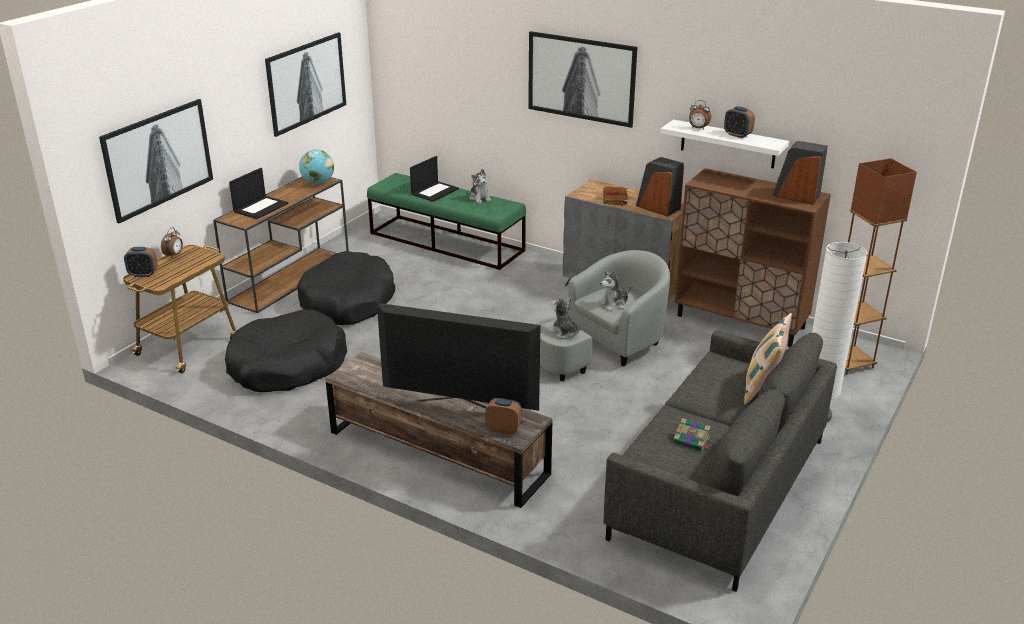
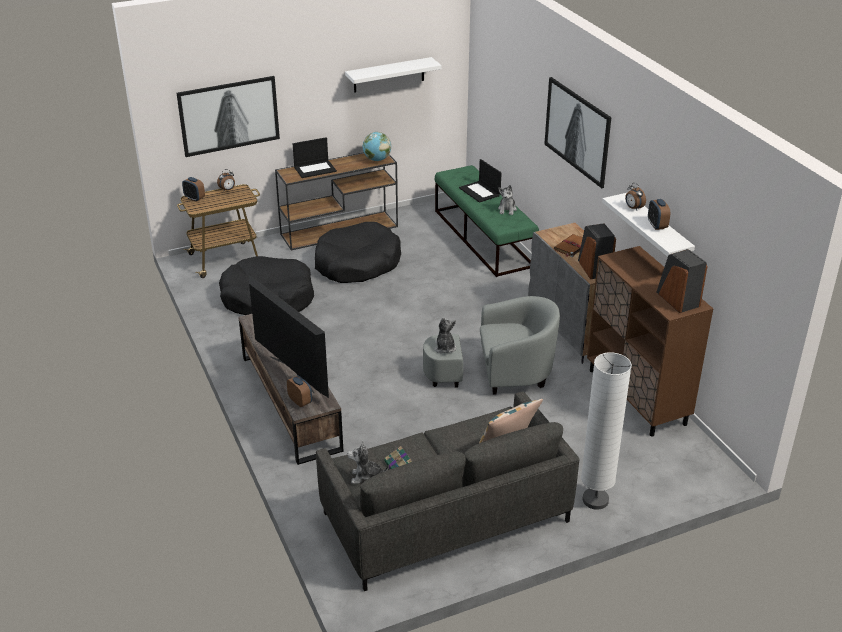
camera: 35 degrees right, 5 degrees up
(305, 82) = (389, 75): picture -> white shelf
(435, 191) = (480, 192): laptop -> laptop turned 75 degrees clockwise
(614, 304) = (505, 339): plush toy -> plush toy (366, 477)
(849, 363) = (685, 471): brown floor lamp -> none

